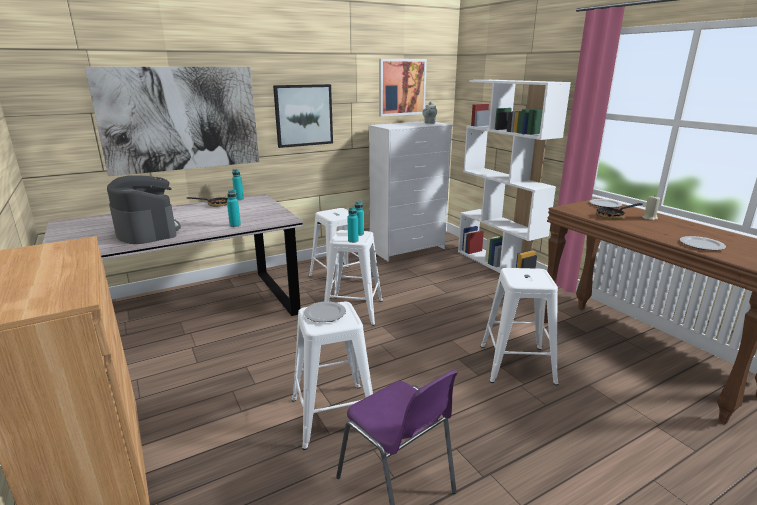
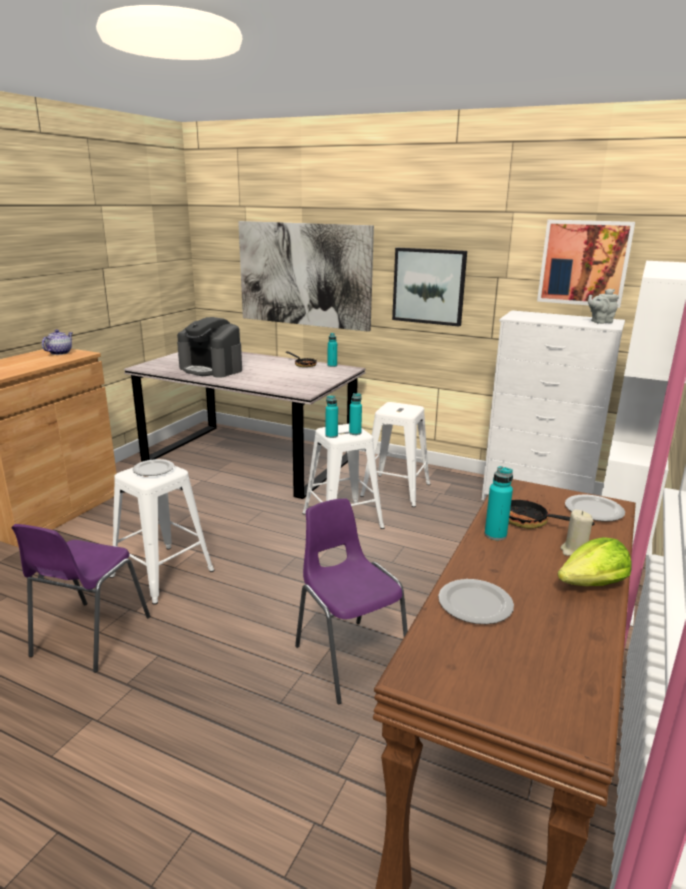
camera: 55 degrees right, 0 degrees up
(42, 252) = (60, 353): none -> teapot
(147, 231) = (211, 369): coffee machine -> coffee machine turned 105 degrees clockwise
(235, 225) = (262, 384): turquoise bottle -> turquoise bottle (495, 535)
(515, 363) = (349, 657): white stool -> purple chair
(684, 224) = (592, 585): none -> lettuce

